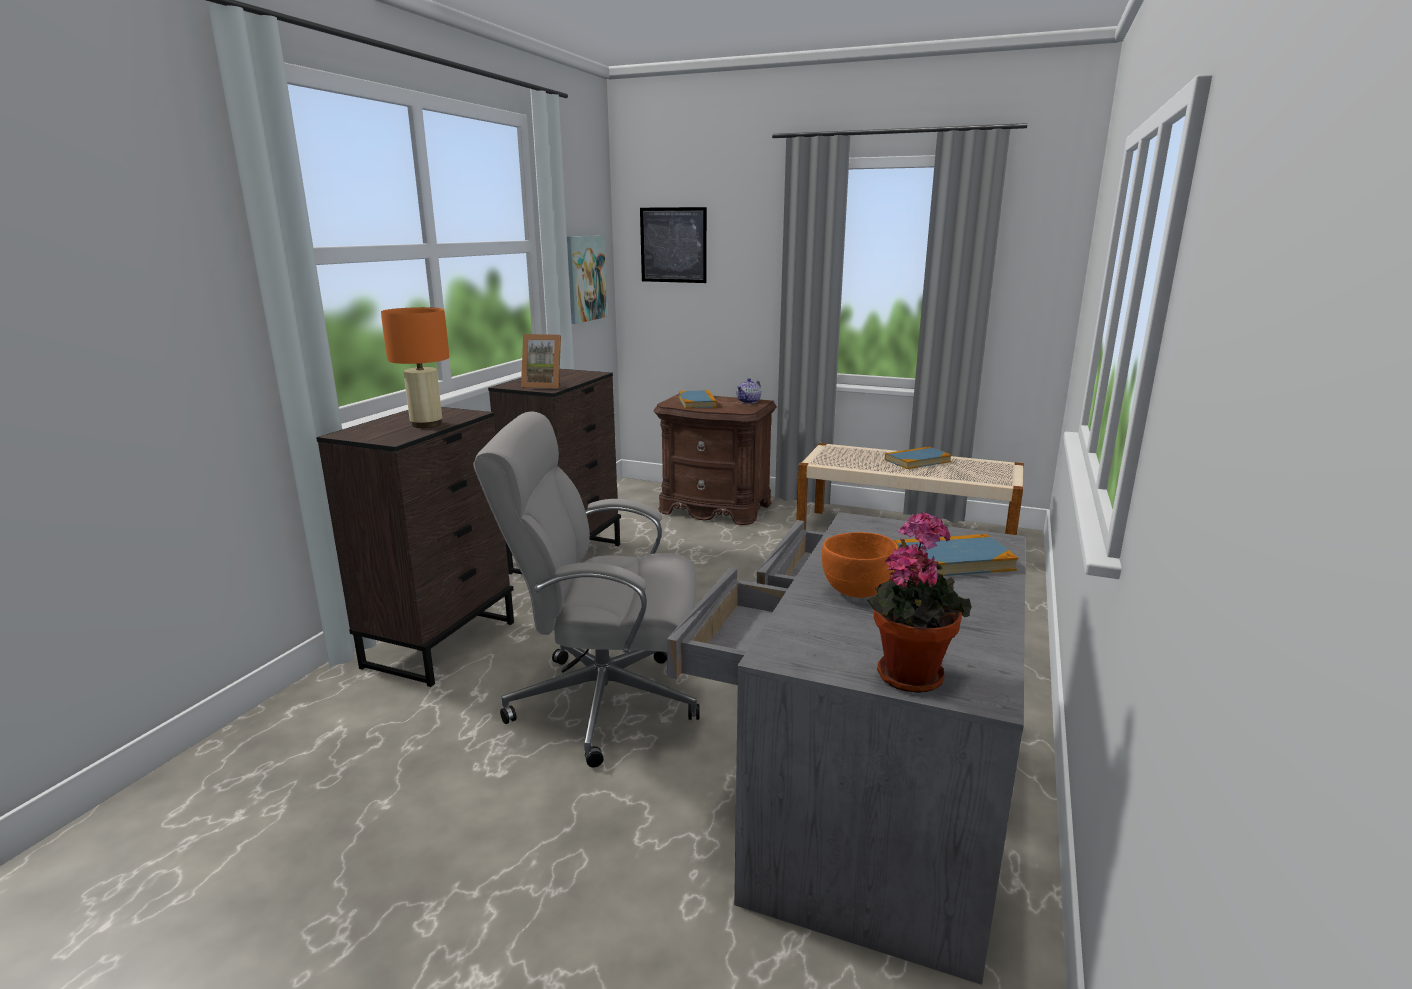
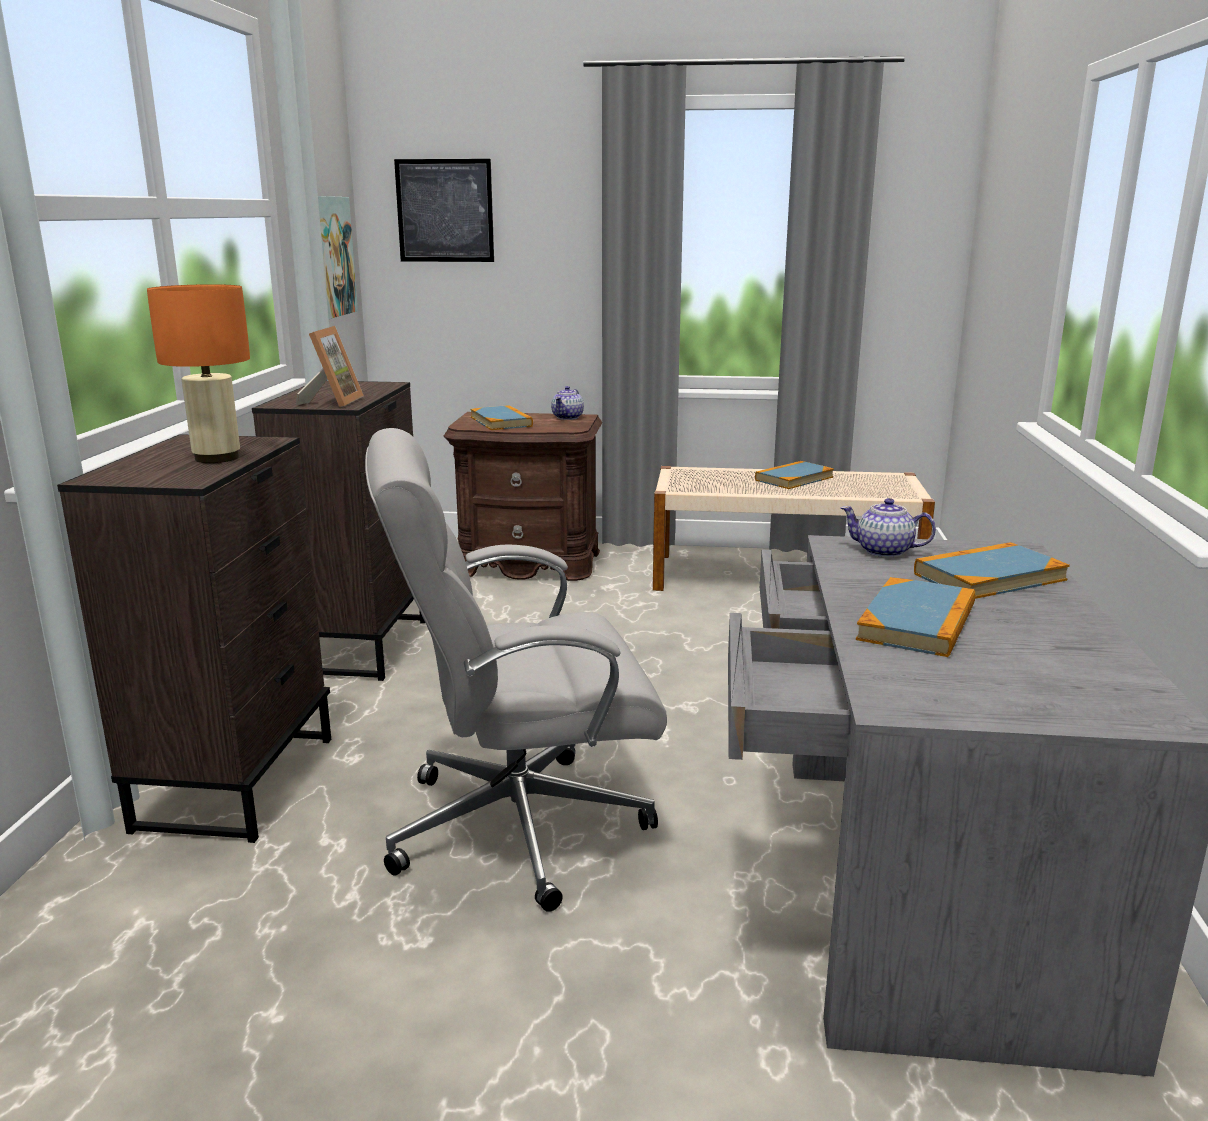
camera: 15 degrees left, 0 degrees up
(544, 385) = (333, 402): picture frame -> picture frame turned 75 degrees counterclockwise
(858, 592) = (917, 622): orange bowl -> book
(886, 531) = (884, 551): none -> teapot
(909, 672) = (1060, 705): potted plant -> none

